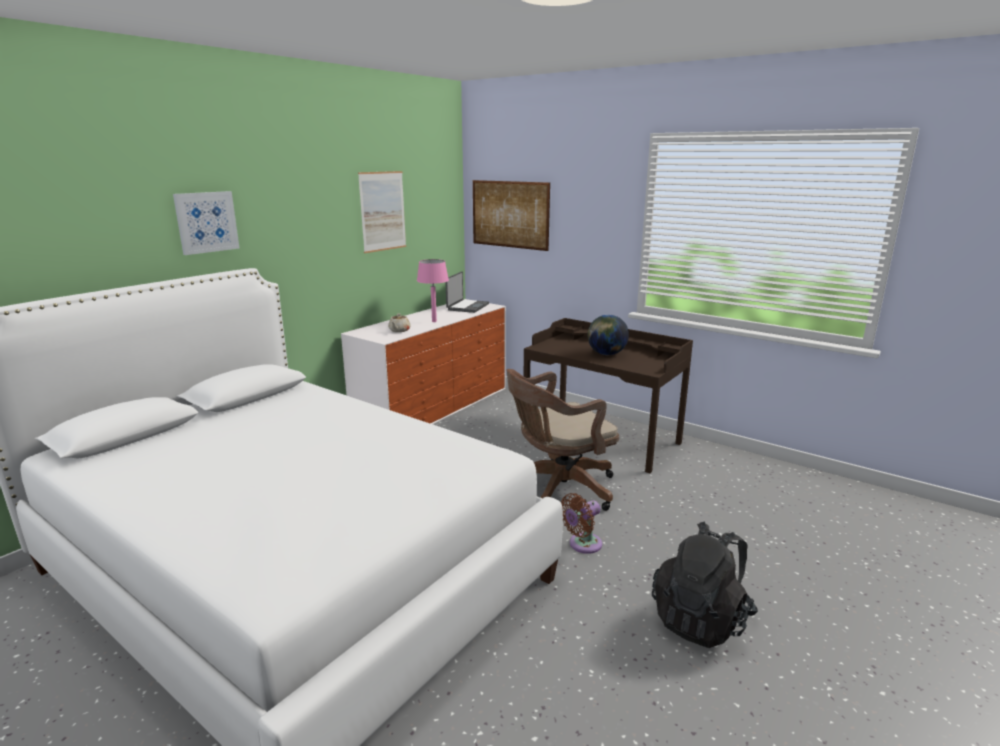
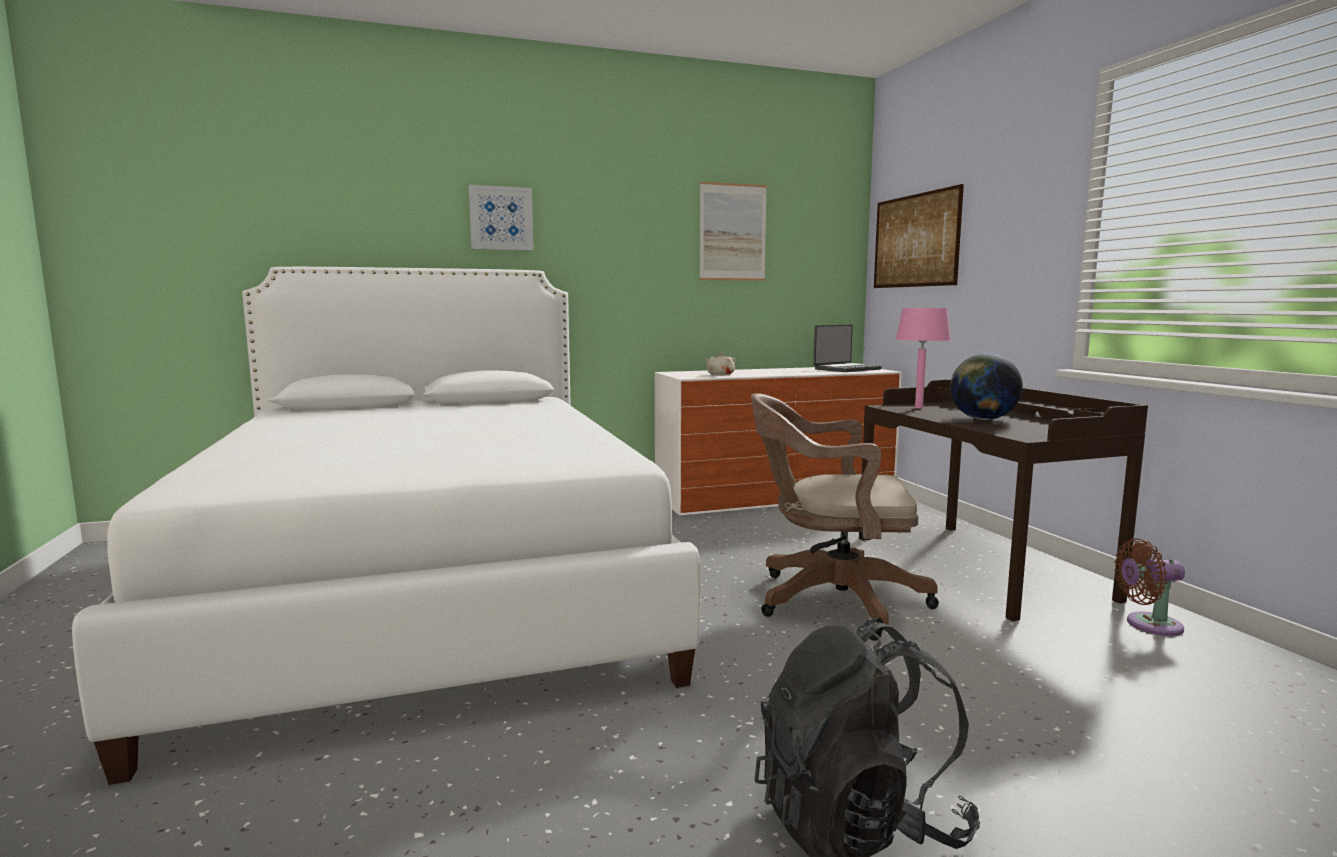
camera: 35 degrees right, 10 degrees down
(434, 321) = (777, 373): pink table lamp -> pink table lamp (918, 407)
(582, 545) = (784, 665): brown fan -> brown fan (1148, 625)

